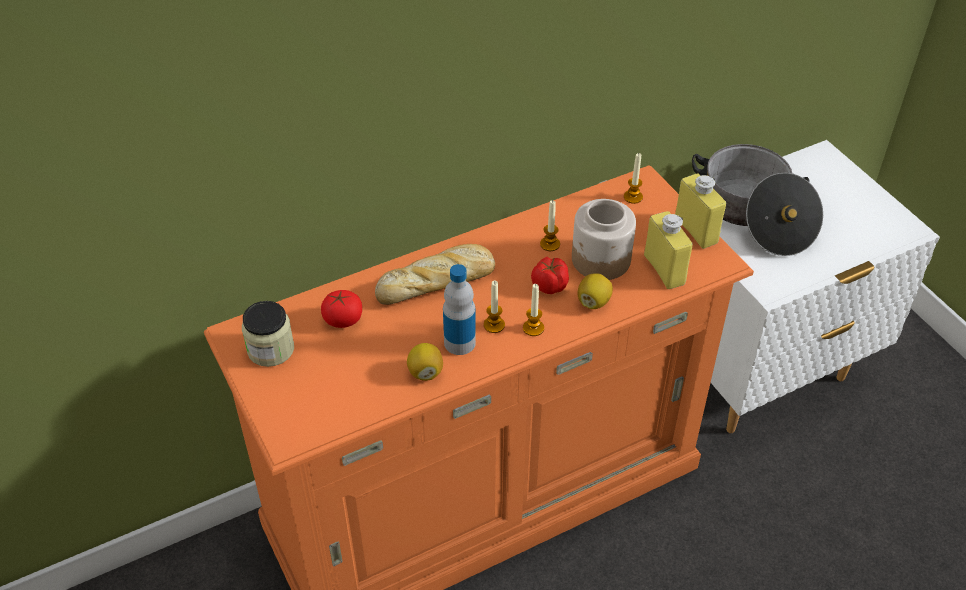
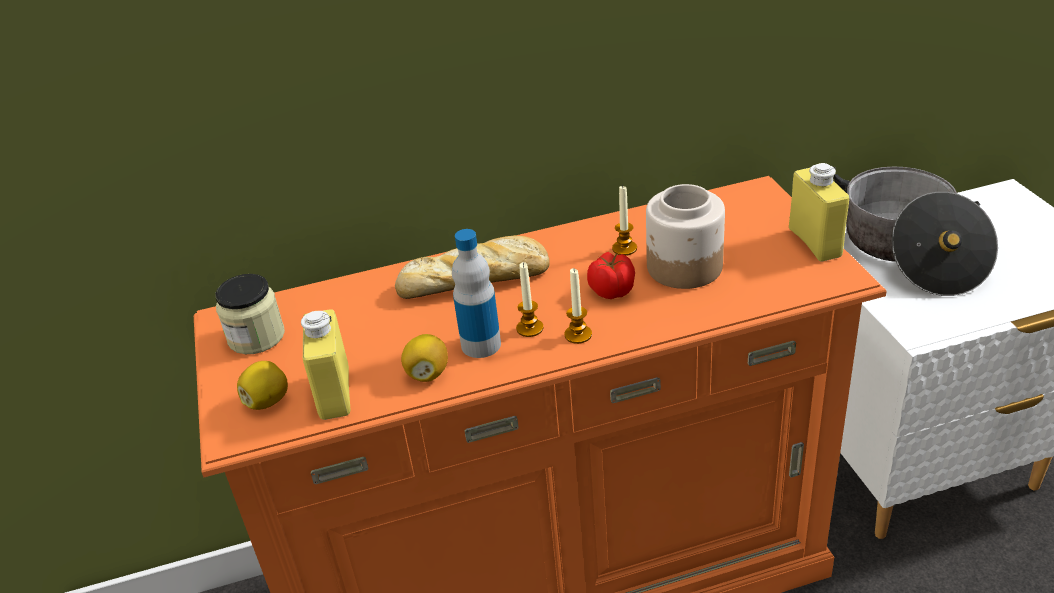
camera: 15 degrees right, 10 degrees down
(343, 320) = (351, 312): tomato -> none
(593, 302) = (663, 311): lemon -> lemon (268, 401)
(633, 197) = (741, 206): candle -> none
(664, 270) = (764, 281): yellow bottle -> yellow bottle (334, 393)

